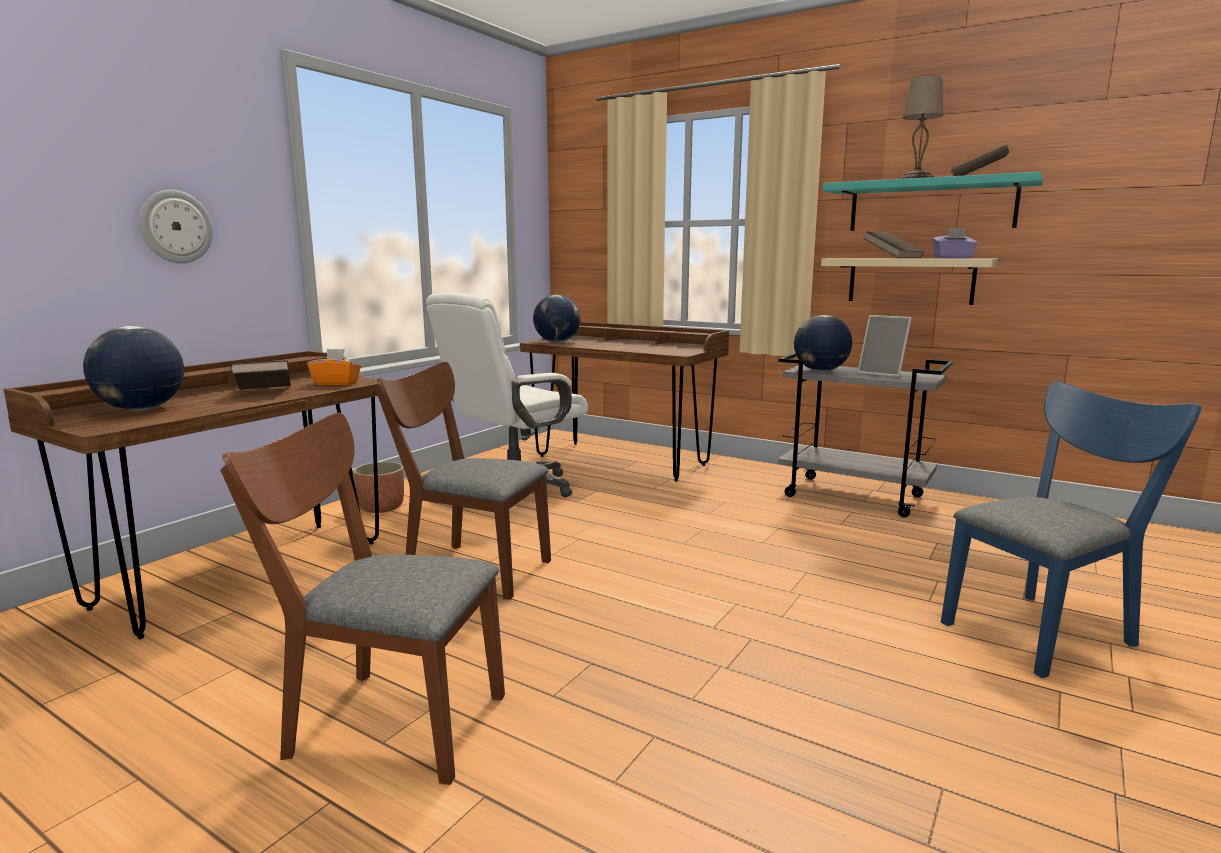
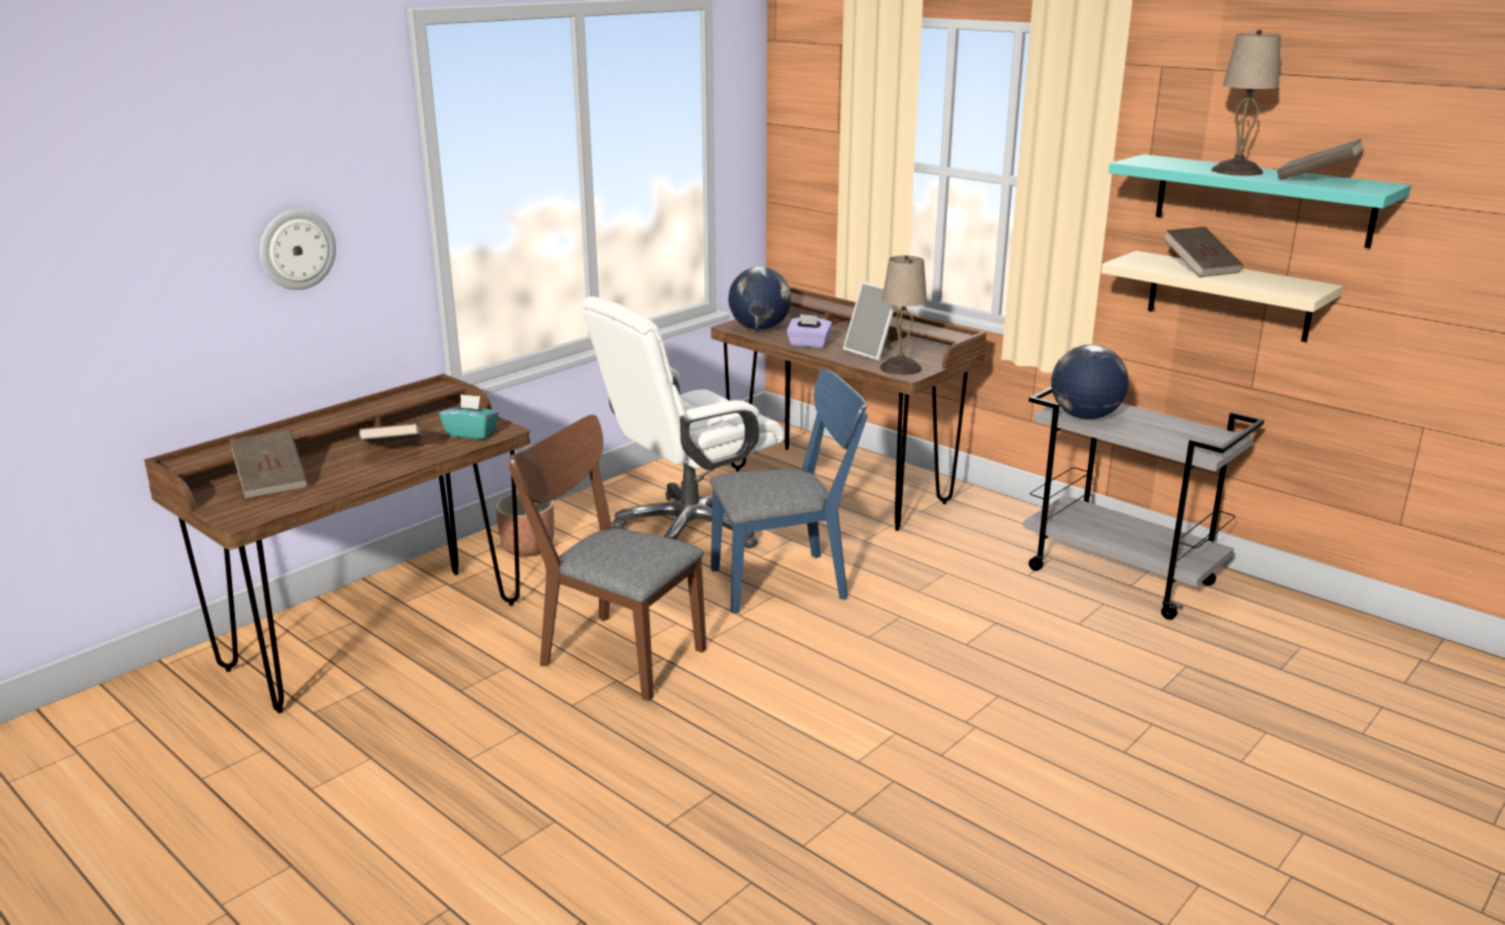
camera: 10 degrees right, 10 degrees up
(141, 409) = (272, 482): globe -> brown book
(336, 383) = (471, 433): orange tissue box -> turquoise tissue box
(384, 721) = (502, 834): brown chair -> none
(674, 351) = (901, 368): none -> beige table lamp
(883, 373) = (1165, 429): picture frame -> picture frame (871, 352)
(953, 258) = (1276, 283): purple tissue box -> purple tissue box (808, 344)
(1045, 630) = (1237, 807): blue chair -> blue chair (789, 581)

